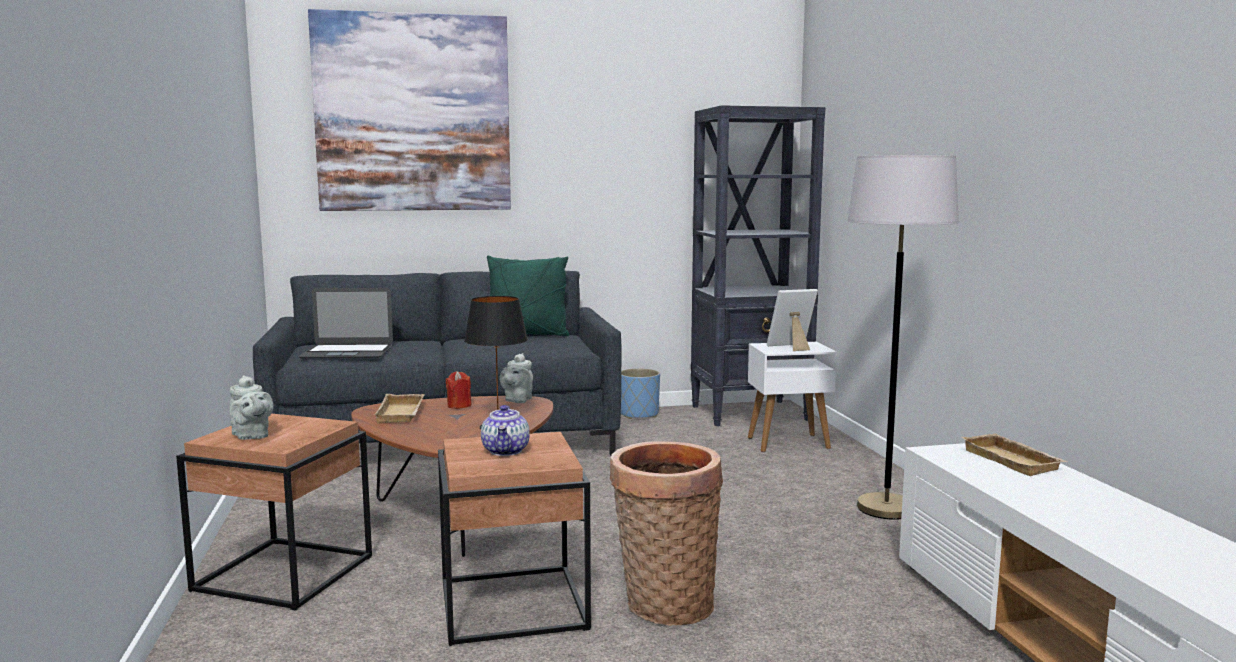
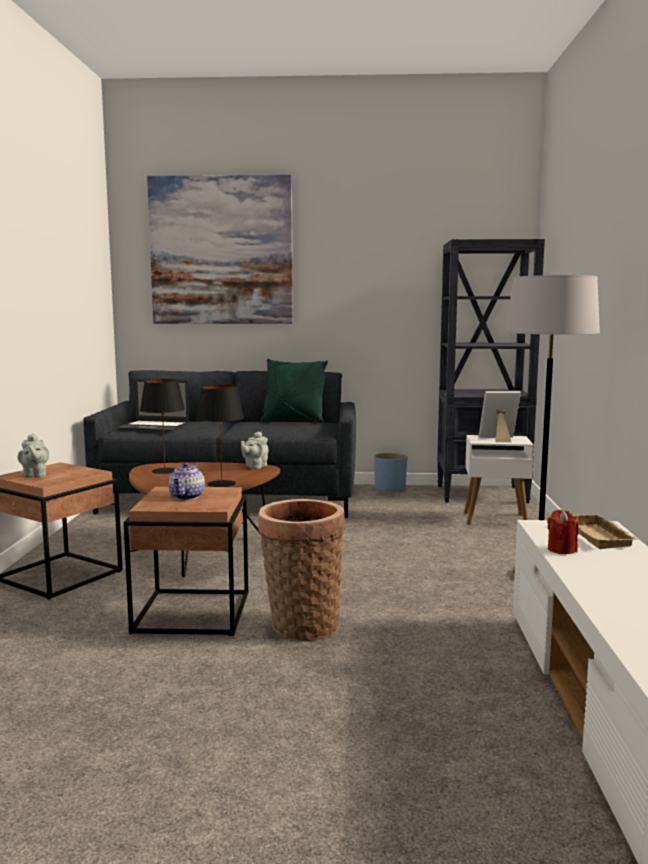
camera: 15 degrees right, 0 degrees up
(402, 414) = (165, 471): beige tray -> black table lamp
(459, 405) = (210, 468): red candle -> red candle (561, 549)

